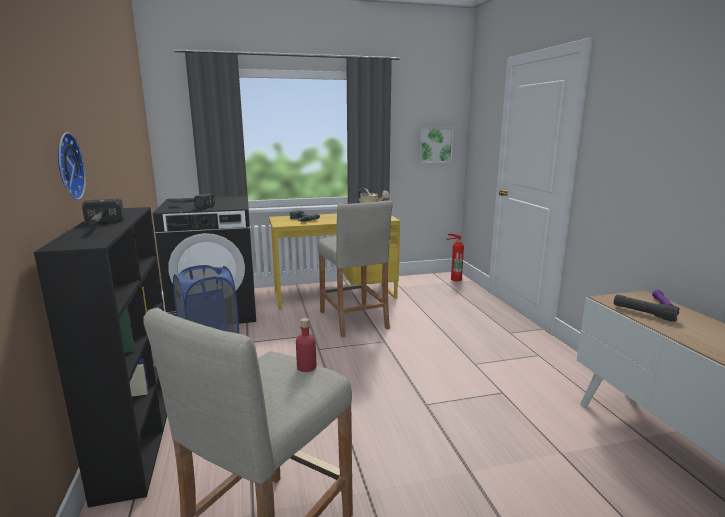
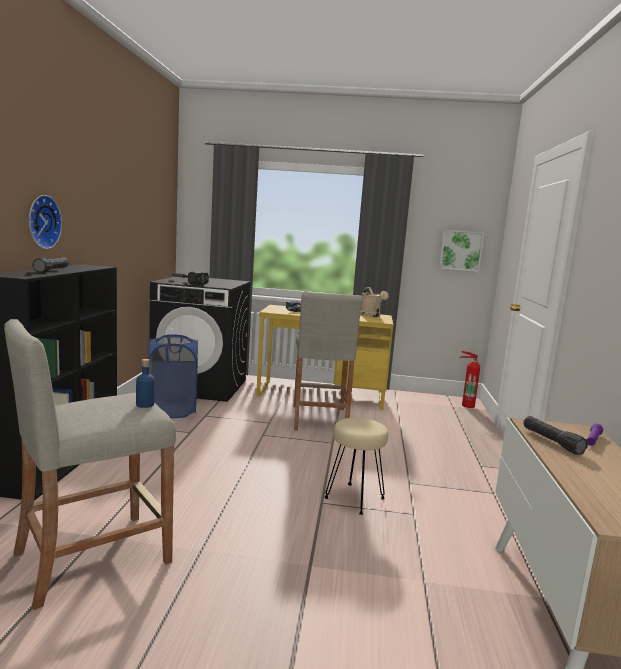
camera: 20 degrees right, 5 degrees down
(100, 226) = (52, 270): hammer -> black flashlight
(306, 367) = (145, 405): red bottle -> blue bottle
(447, 392) = (354, 498): none -> beige stool

